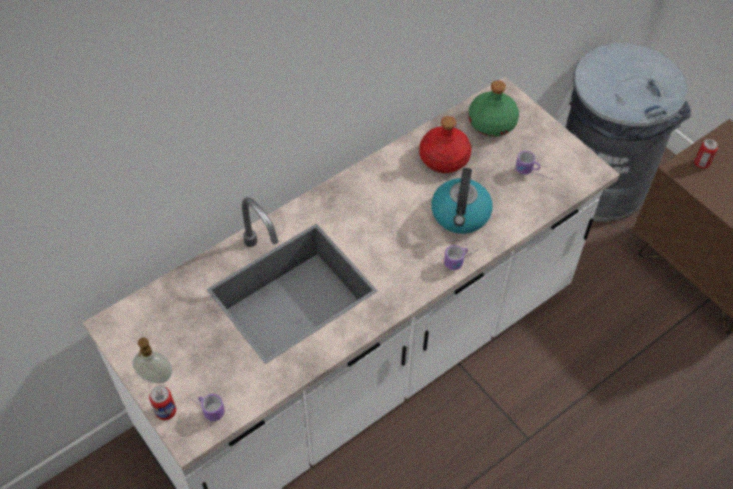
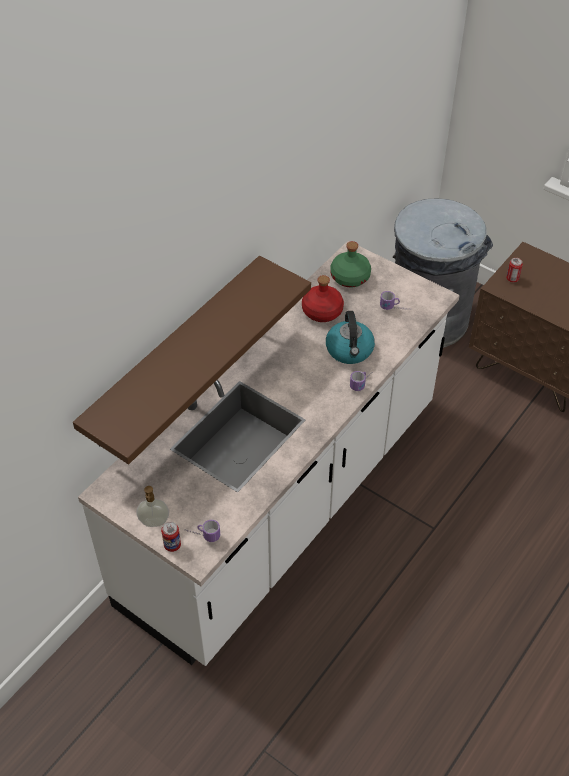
camera: 15 degrees left, 5 degrees down
(236, 176) = (175, 353): none -> brown shelf

